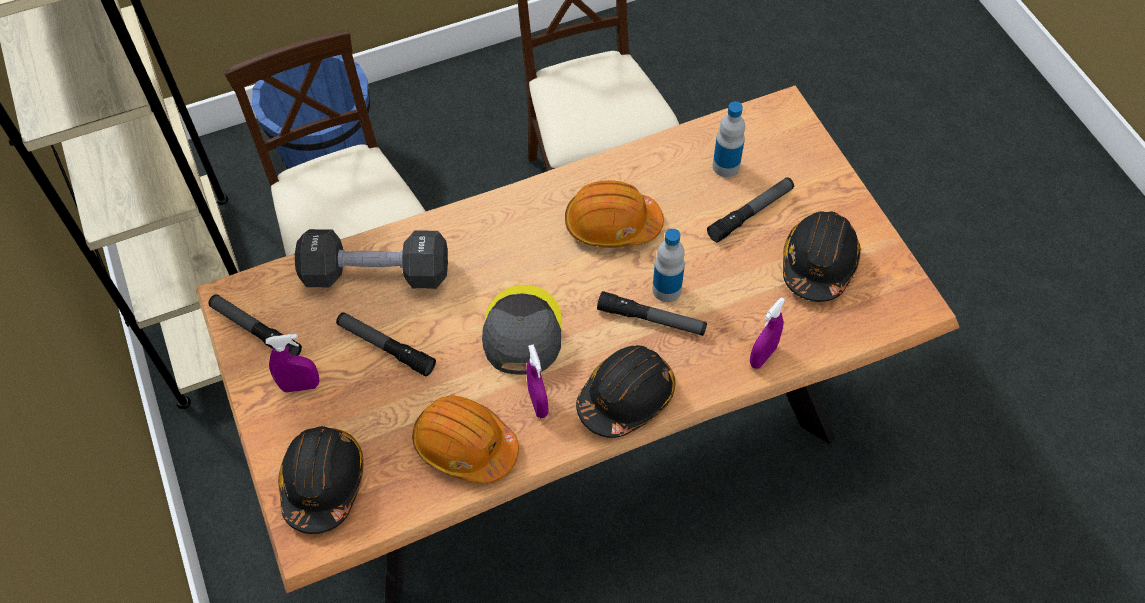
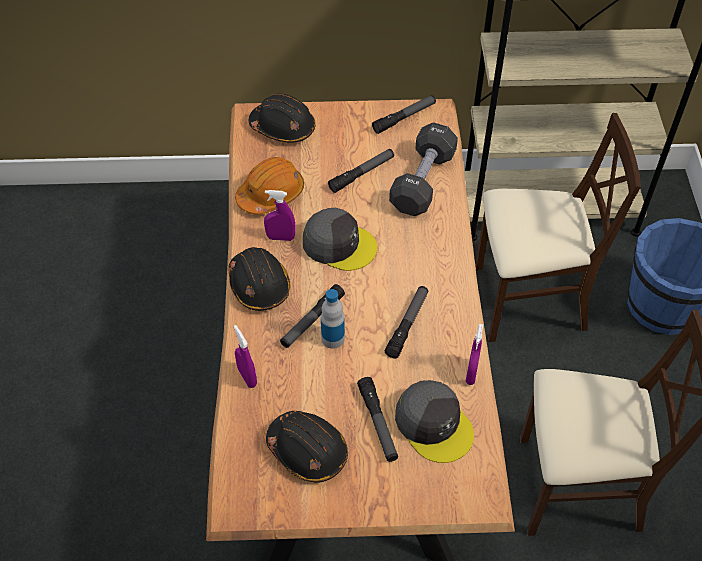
camera: 110 degrees right, 5 degrees down
(300, 386) = (353, 130): purple spray bottle -> purple spray bottle (471, 373)
(612, 224) = (407, 324): orange hard hat -> flashlight
(726, 166) = (434, 424): bottle -> grey cap

